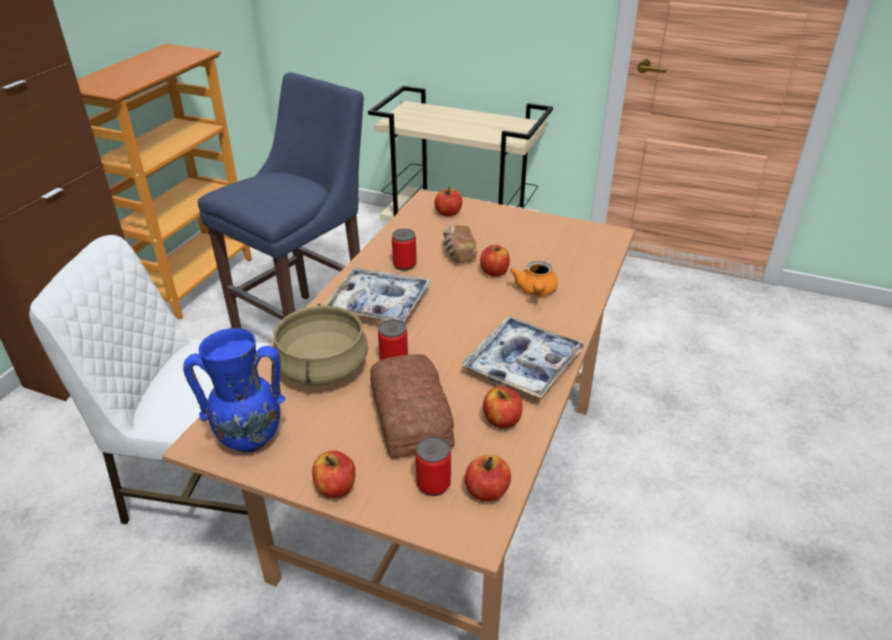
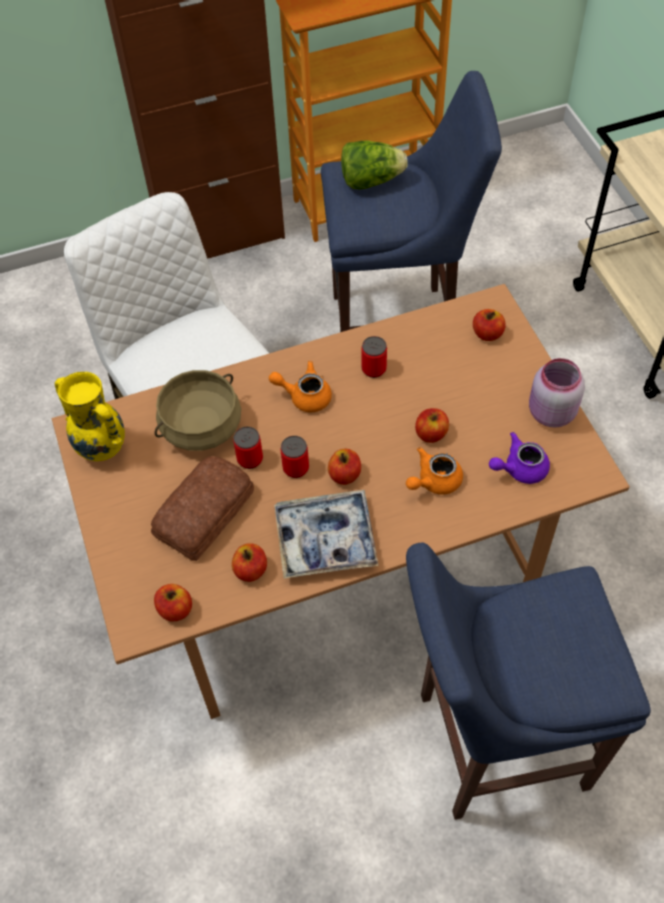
camera: 50 degrees right, 20 degrees up
(249, 439) = (102, 447): blue vase -> yellow vase
(253, 187) = (371, 181): none -> lettuce
(336, 487) = (105, 526): apple -> apple (345, 475)
(378, 304) = (304, 396): tray -> orange teapot
(433, 484) = (154, 575): can -> can (296, 468)
(458, 254) = (430, 390): bread -> none
(543, 225) = (550, 413): none -> pink jar
(571, 256) = (519, 469): none -> purple teapot
(674, 498) = (493, 741): none -> blue stool

